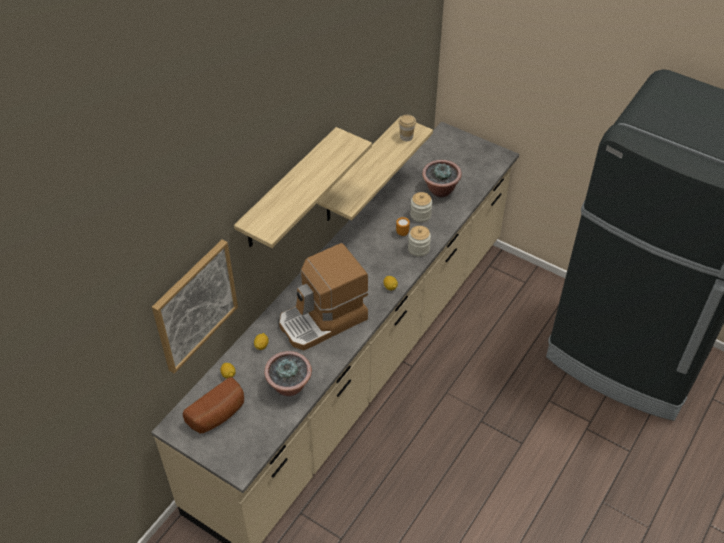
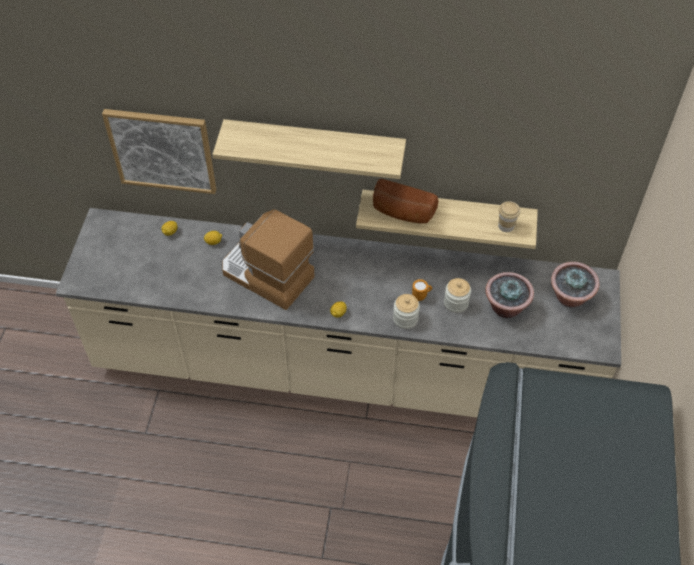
camera: 65 degrees right, 5 degrees up
(219, 415) = (124, 244): bread -> bread (402, 213)
(289, 386) = (177, 281): potted plant -> potted plant (570, 298)

